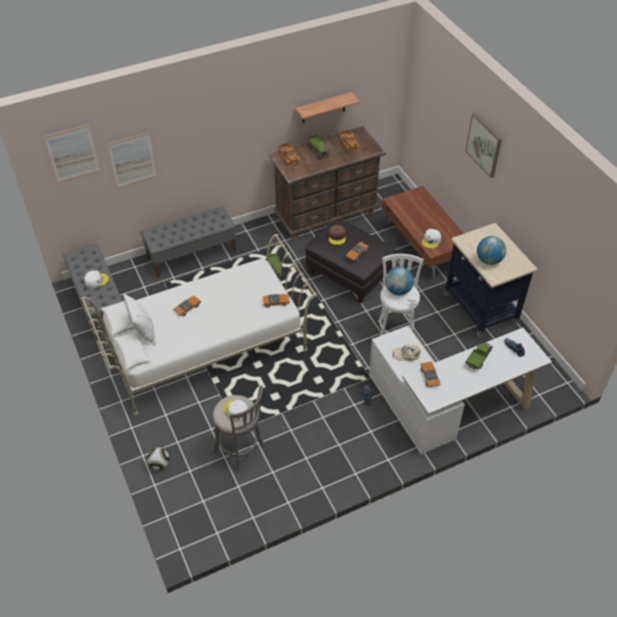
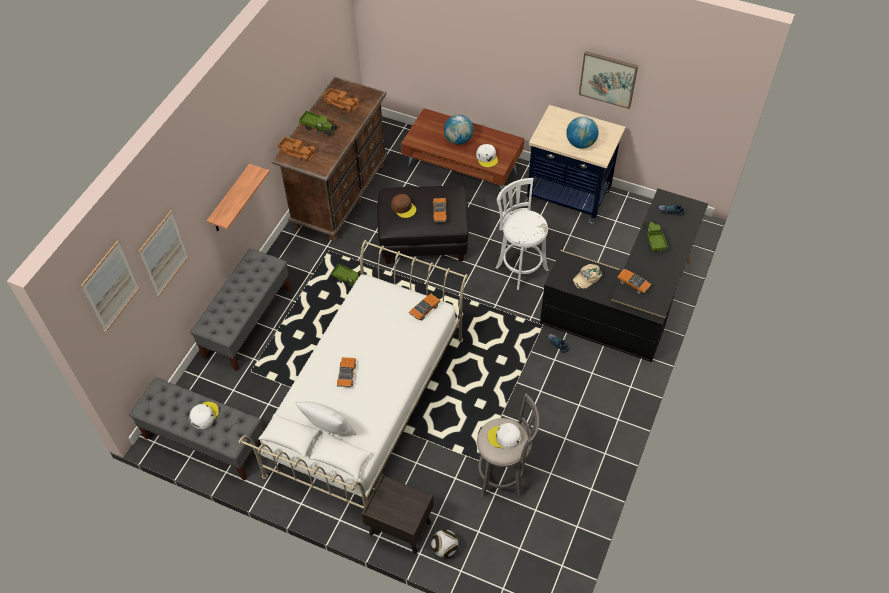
camera: 40 degrees left, 5 degrees up
(147, 432) = (399, 528): none -> brown nightstand
(323, 108) = (301, 78): shelf -> shelf (230, 200)
(398, 290) = (521, 223): globe -> globe (458, 140)
(446, 405) = (628, 304): white desk -> black desk
(484, 145) = (507, 31): picture -> picture (608, 79)

